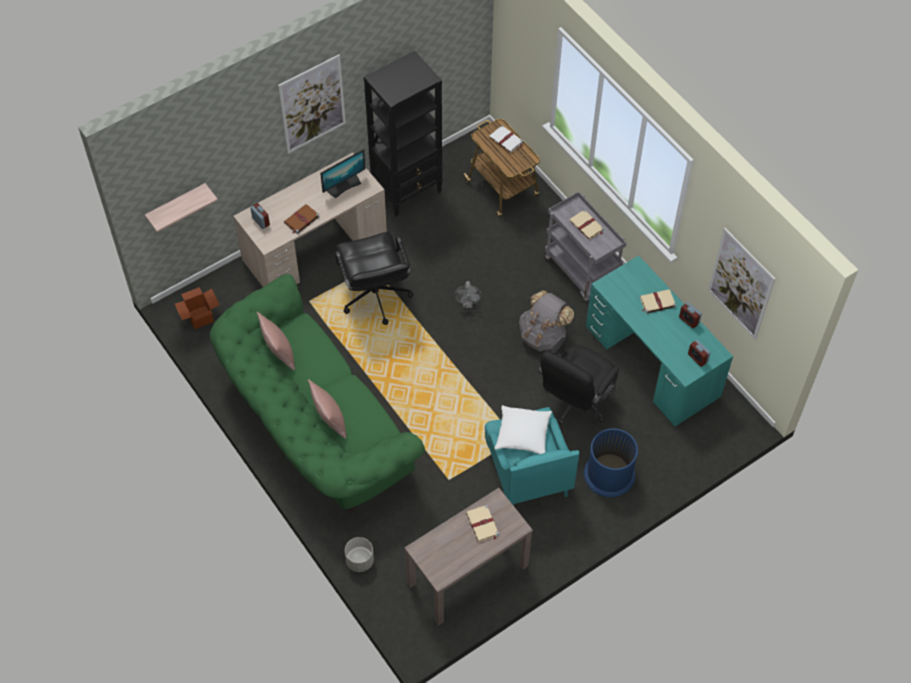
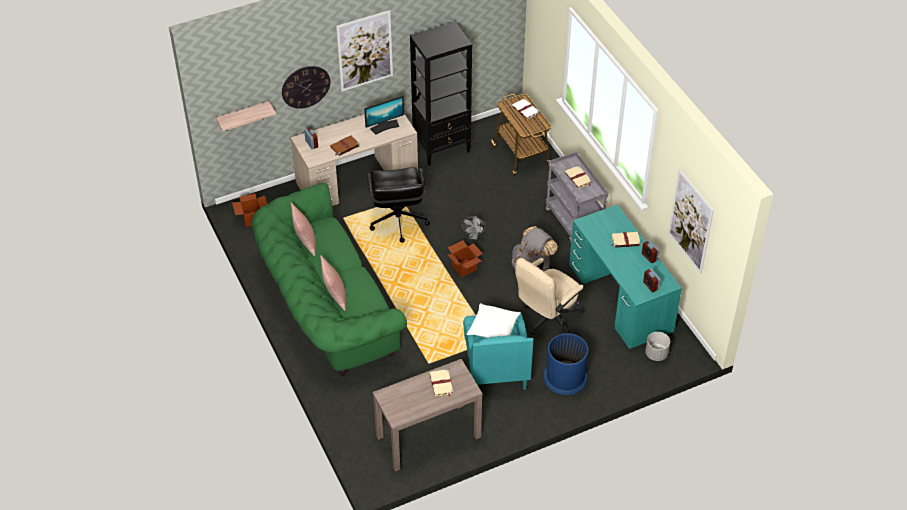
camera: 10 degrees right, 10 degrees down
(246, 158) = (305, 86): none -> wall clock
(359, 561) = (340, 413): grey planter -> grey planter (656, 354)
(465, 348) = (464, 268): none -> cardboard box
(575, 402) = (547, 320): black office chair -> beige office chair

